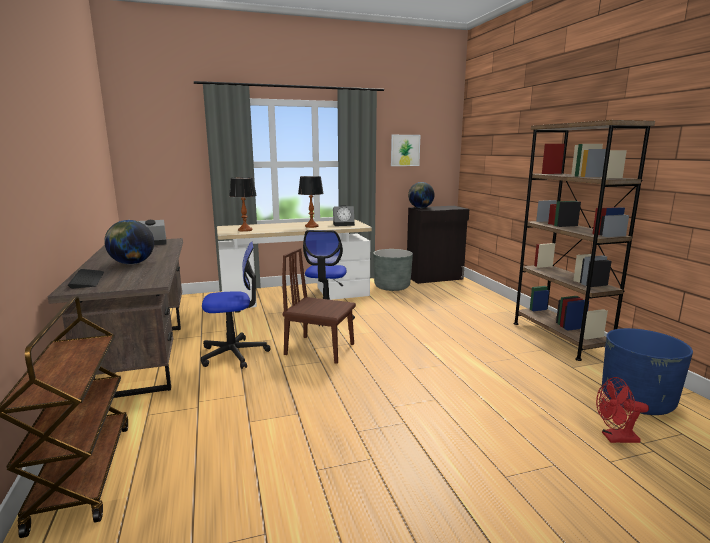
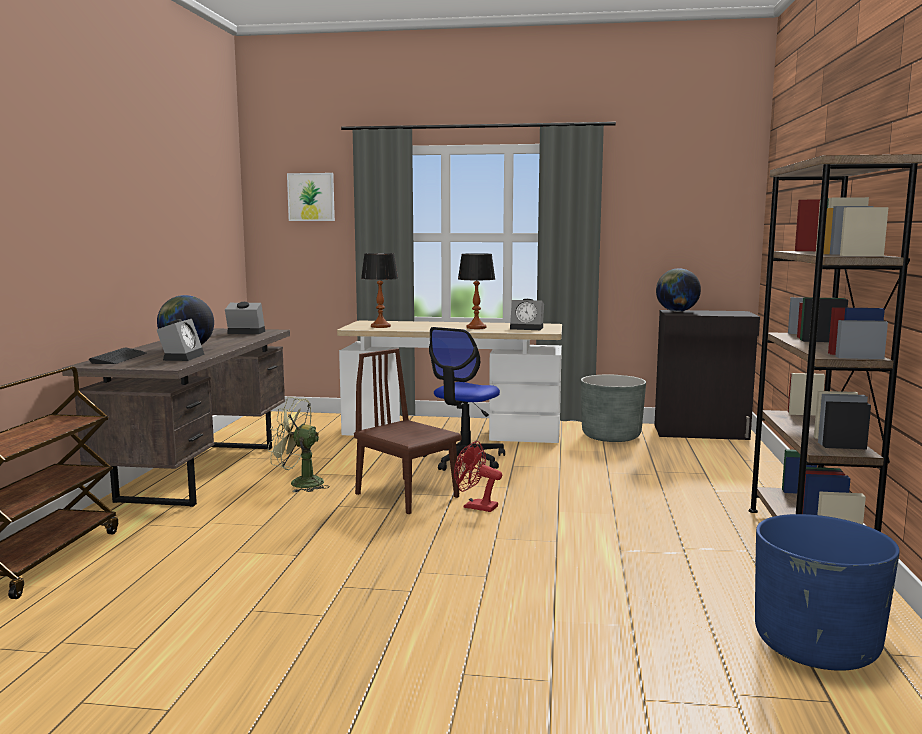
camera: 25 degrees right, 5 degrees down
(145, 272) = (182, 357): none -> alarm clock
(234, 354) = (299, 483): office chair -> green fan
(405, 150) = (657, 217): picture -> picture (311, 197)
(615, 438) = (696, 677): red fan -> red fan (475, 507)

